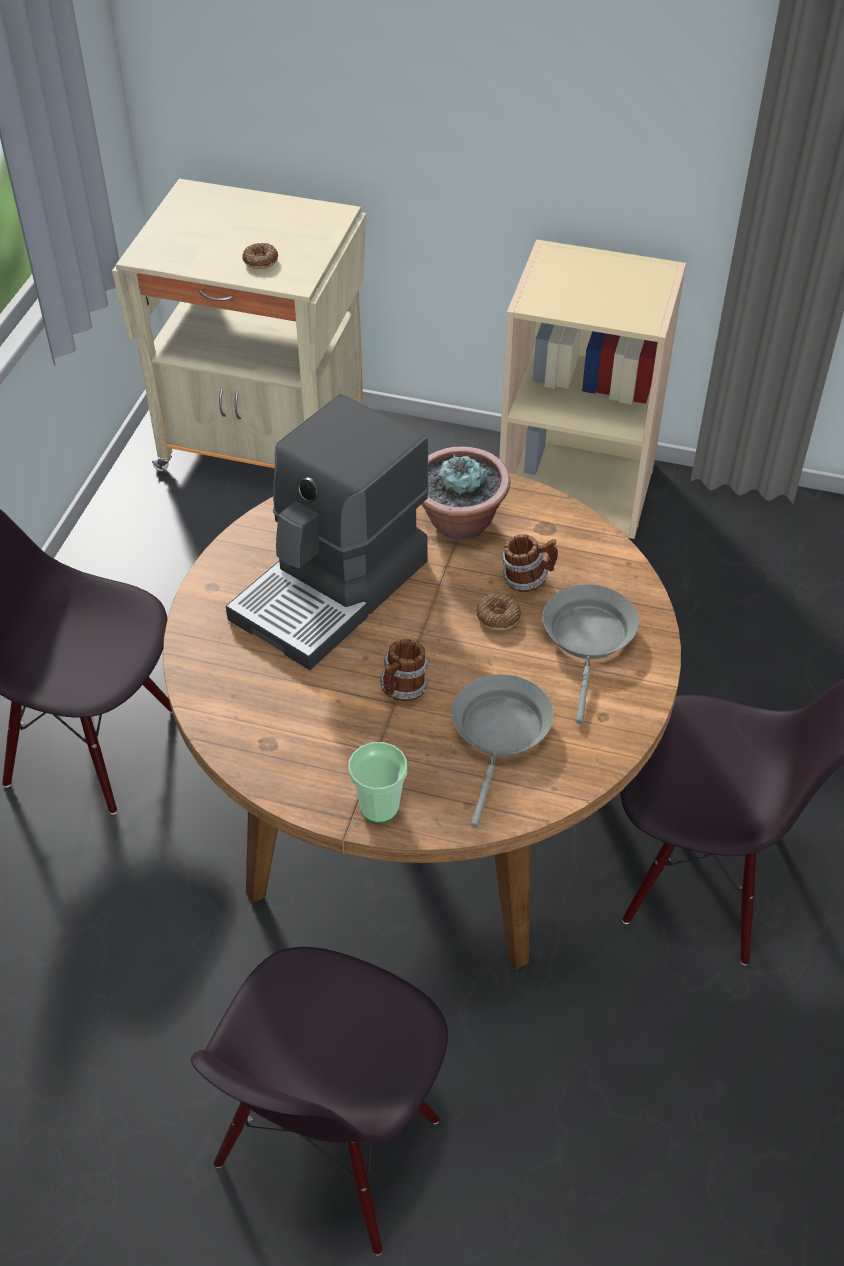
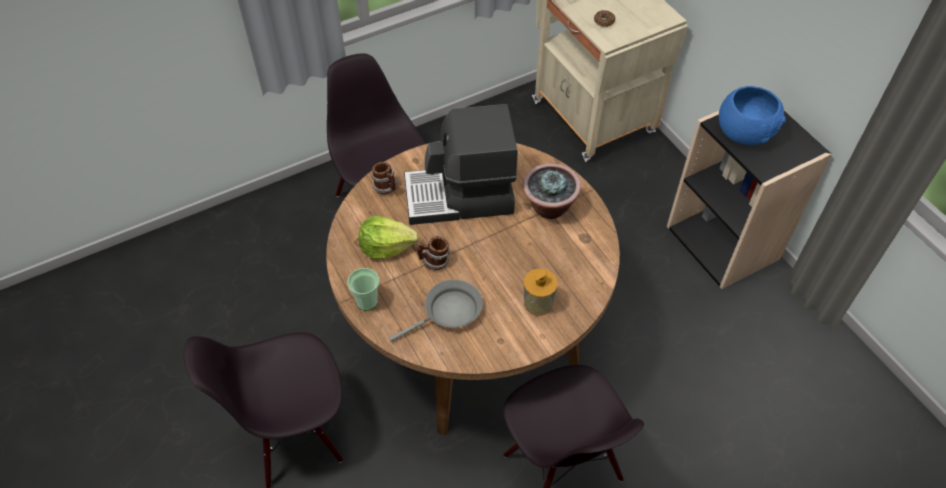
camera: 45 degrees right, 5 degrees up
(314, 720) = (386, 246): none -> lettuce
(498, 617) = (512, 262): donut -> none
(527, 579) = (546, 255): mug -> mug (386, 188)
(574, 294) = (744, 133): none -> blue bowl
(579, 486) = (724, 243): beige bookcase -> black bookcase
(589, 640) = (538, 303): grey frying pan -> soap dispenser

